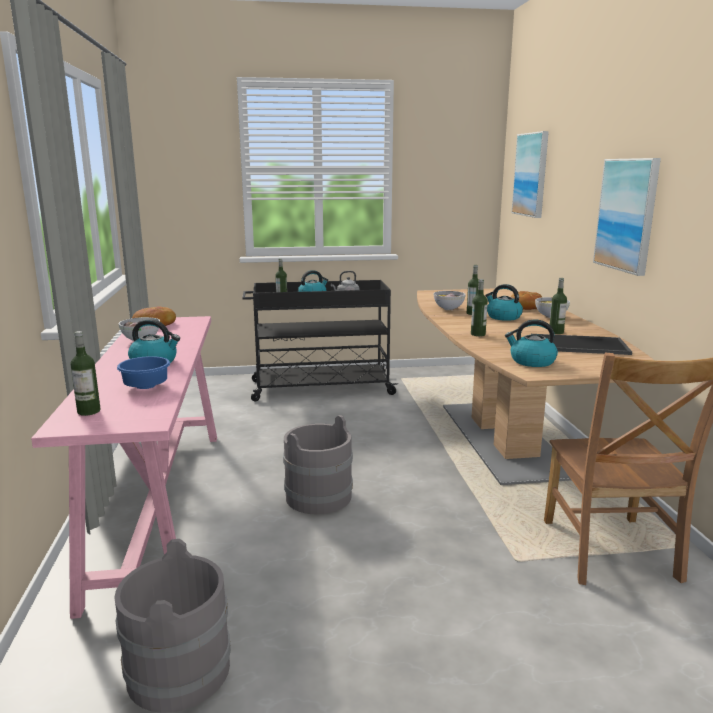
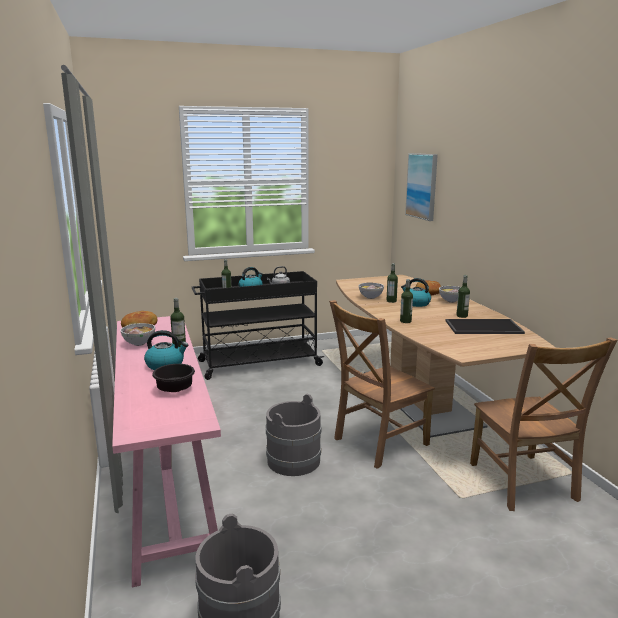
camera: 10 degrees left, 0 degrees up
(89, 411) = (143, 417): bottle -> bottle (179, 346)
(145, 387) = (174, 390): blue bowl -> black bowl
(431, 486) = (378, 443): none -> brown chair
(531, 361) = (457, 344): kettle -> none
(627, 215) = (511, 227): picture -> none

